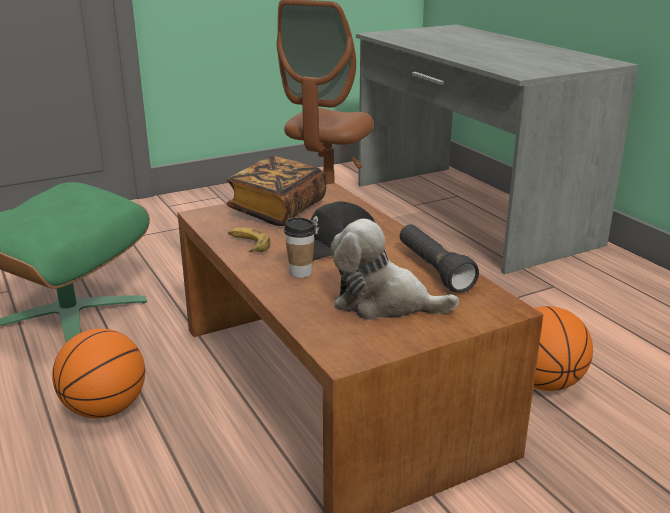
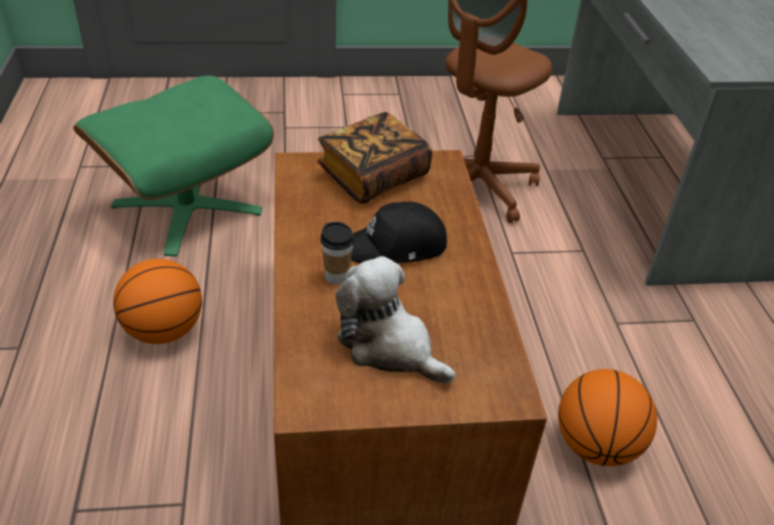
camera: 20 degrees right, 15 degrees up
(248, 244) = (312, 220): banana -> none
(433, 270) = (473, 315): black flashlight -> none

